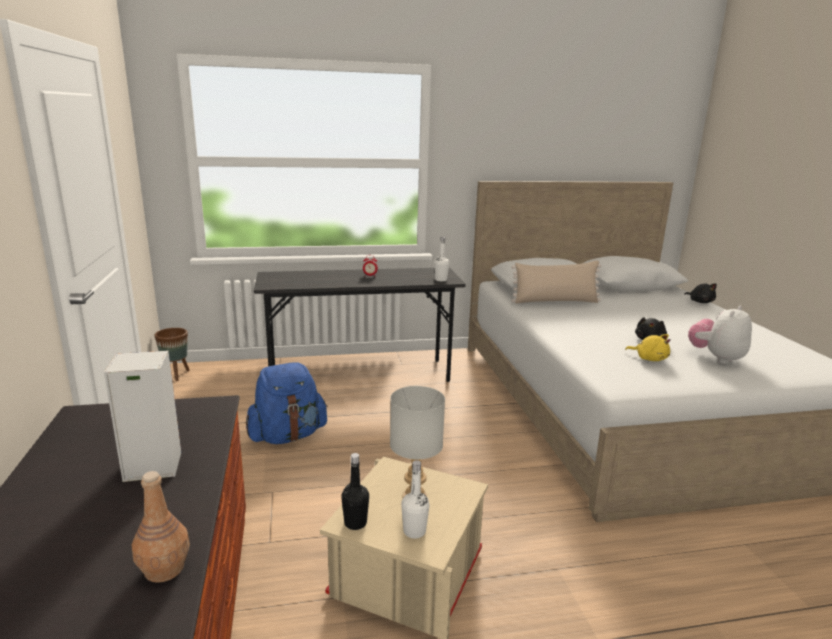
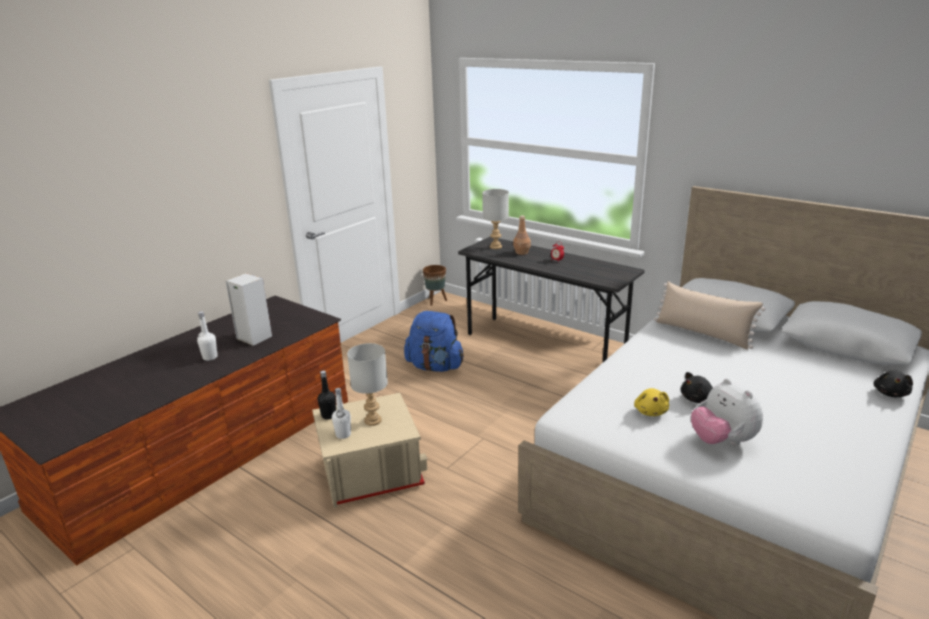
camera: 50 degrees right, 5 degrees up
(164, 569) = (193, 377): brown bottle -> brown bottle (521, 252)
(286, 278) = (495, 247): none -> grey table lamp
(441, 280) = (605, 279): white bottle -> white bottle (210, 357)
(716, 358) = (722, 441): plush toy -> plush toy turned 120 degrees counterclockwise

